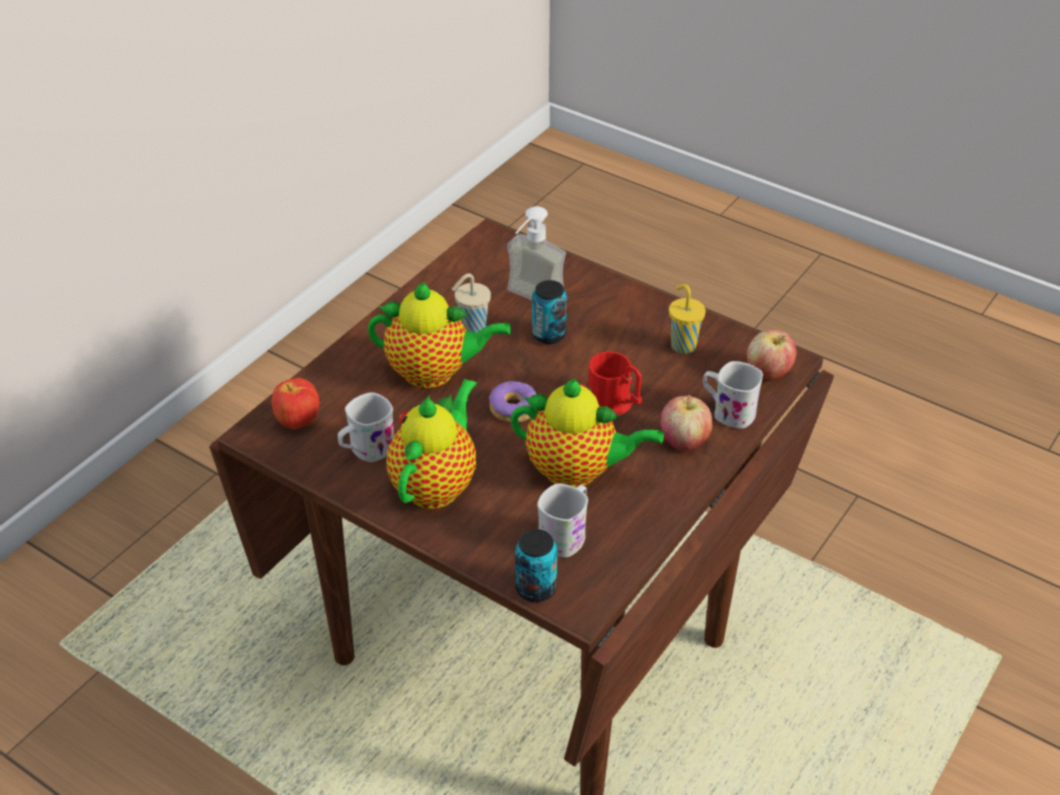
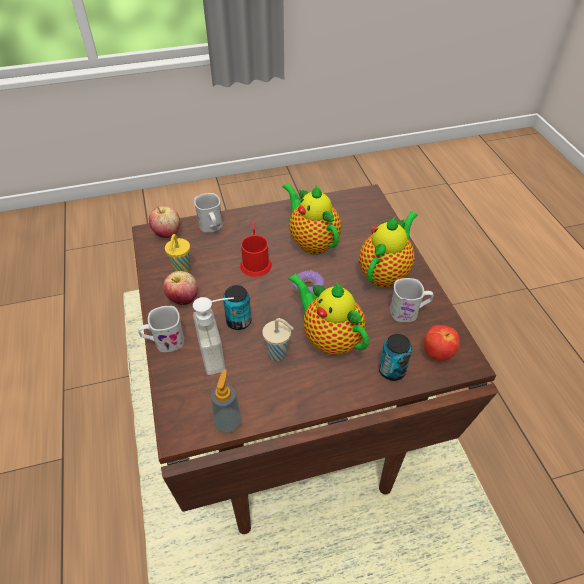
camera: 140 degrees left, 5 degrees up
(436, 484) = (385, 273): teapot -> teapot turned 150 degrees clockwise
(457, 262) = (228, 422): none -> soap dispenser
(536, 588) = (380, 209): can -> can (391, 370)
(566, 534) = (346, 220): white mug -> white mug (164, 342)
(684, 441) = (248, 227): apple -> apple (183, 299)

